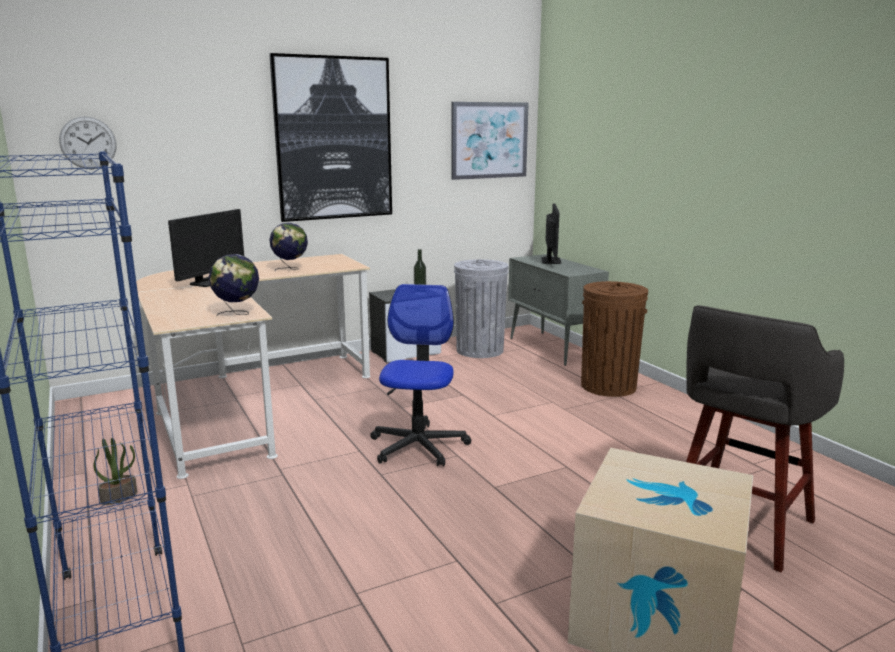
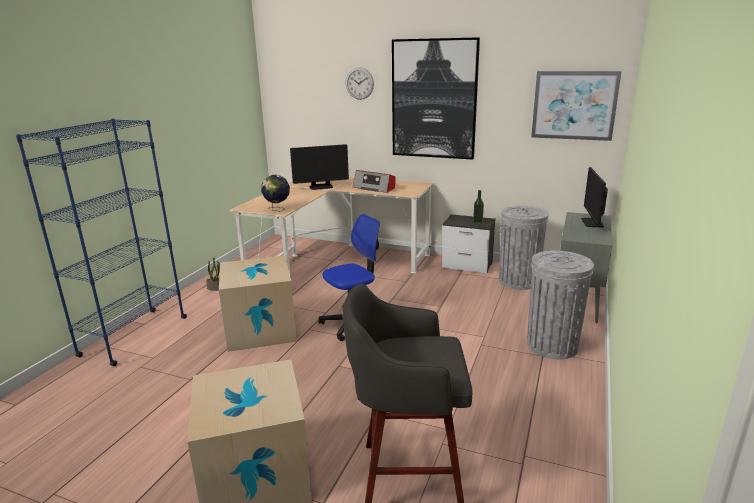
camera: 50 degrees right, 5 degrees up
(88, 143) = (293, 97): wall clock -> wall clock (359, 83)
(290, 269) = (374, 188): globe -> radio
(321, 504) = (261, 329): none -> cardboard box
(551, 260) = (592, 222): monitor -> monitor turned 135 degrees clockwise
(608, 386) = (552, 345): brown trash can -> grey trash can

